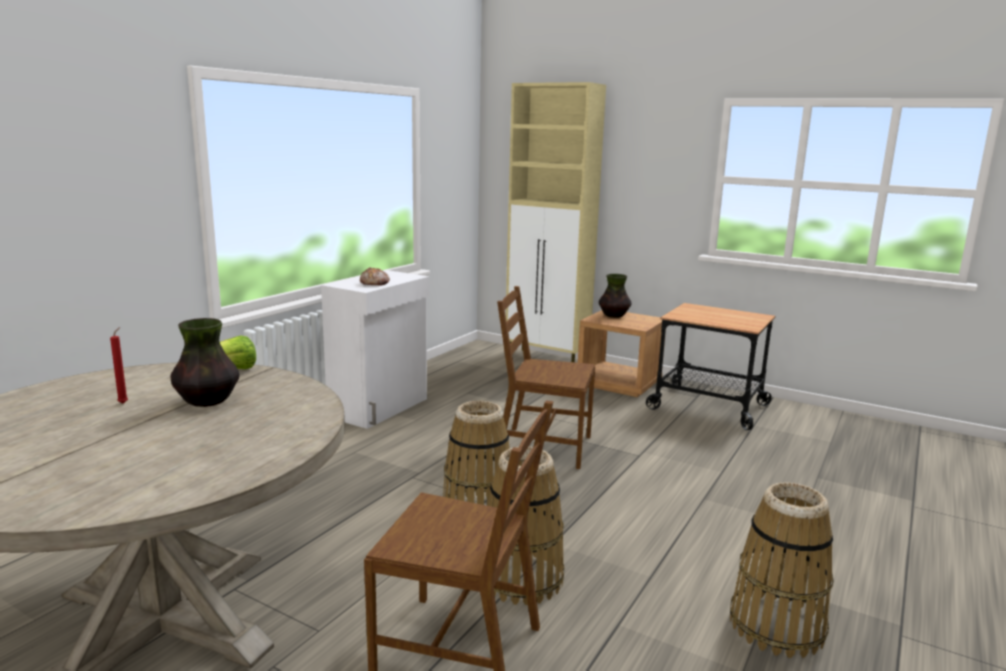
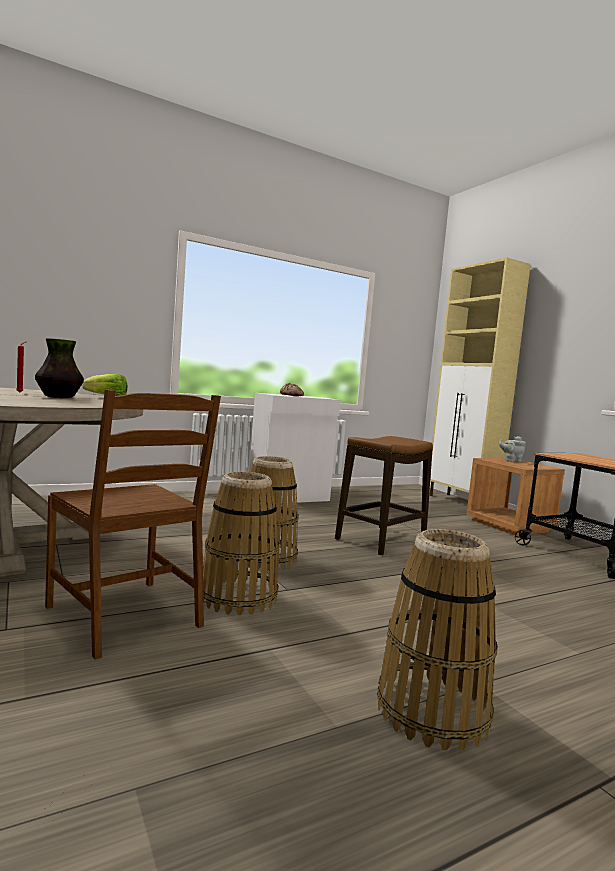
camera: 30 degrees right, 10 degrees down
(543, 447) = (381, 540): brown chair -> stool
(614, 316) = (511, 461): vase -> grey teapot

